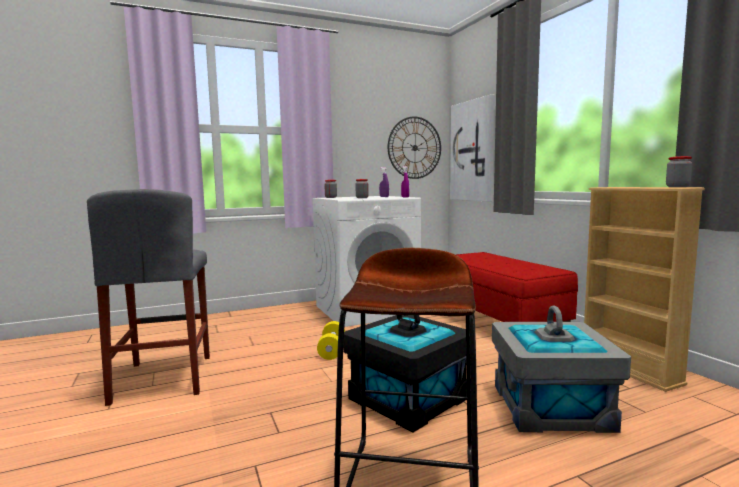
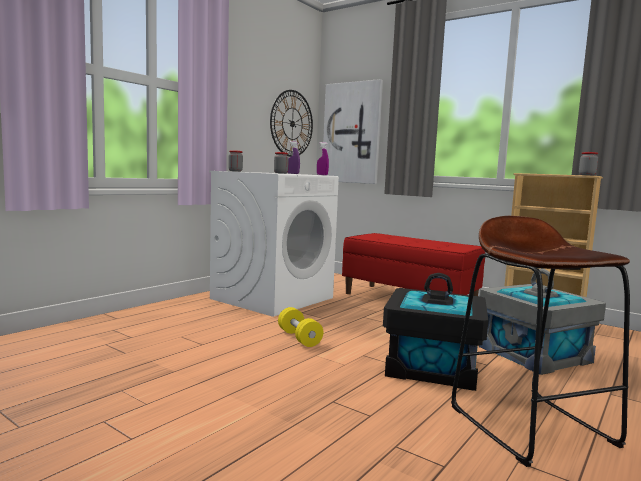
camera: 30 degrees left, 0 degrees up
(164, 378) = (149, 394): grey stool -> none

